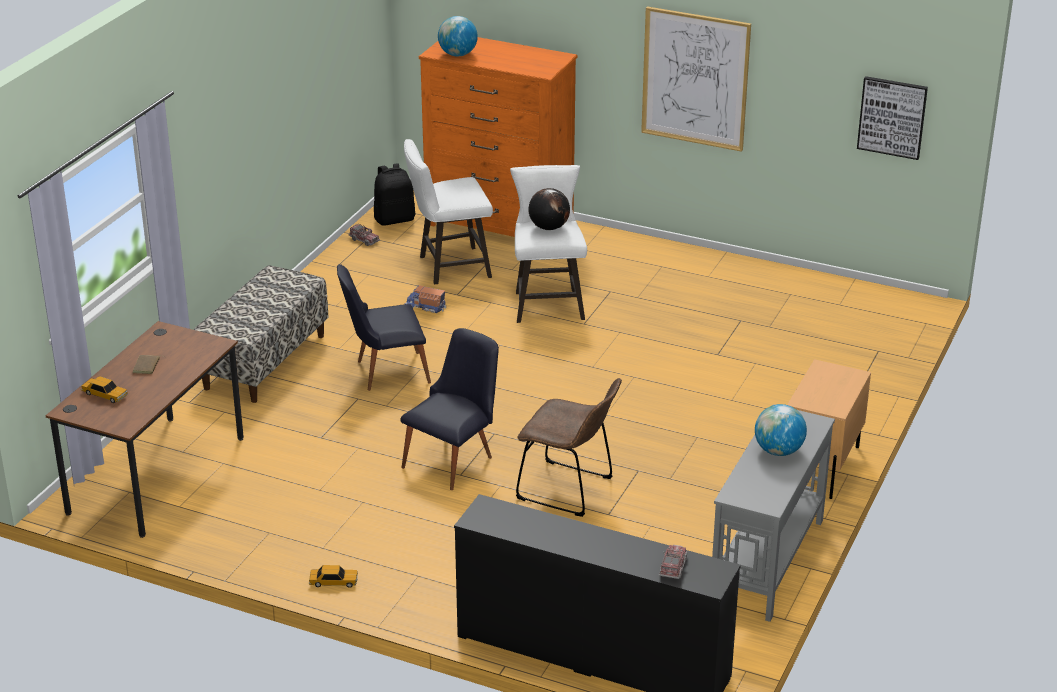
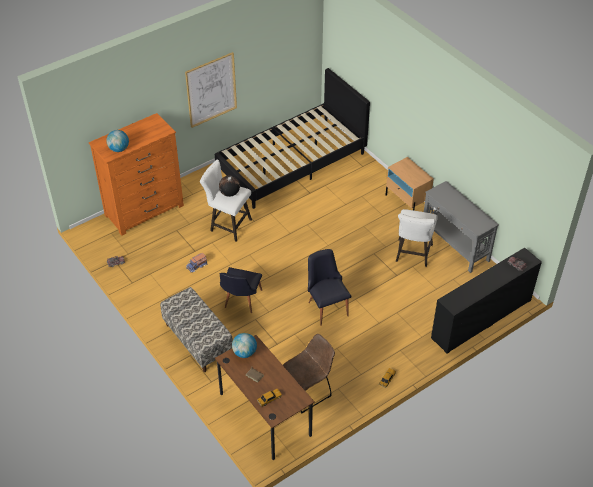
camera: 60 degrees left, 15 degrees up
(395, 219) = (106, 244): black backpack -> none
(449, 267) = (169, 243): white stool -> white stool (412, 255)
(569, 490) = (373, 279): brown chair -> brown chair (308, 391)
(772, 312) = (292, 162): none -> black bed
(778, 451) = (457, 205): globe -> globe (244, 353)
(892, 117) = (294, 56): picture -> none

